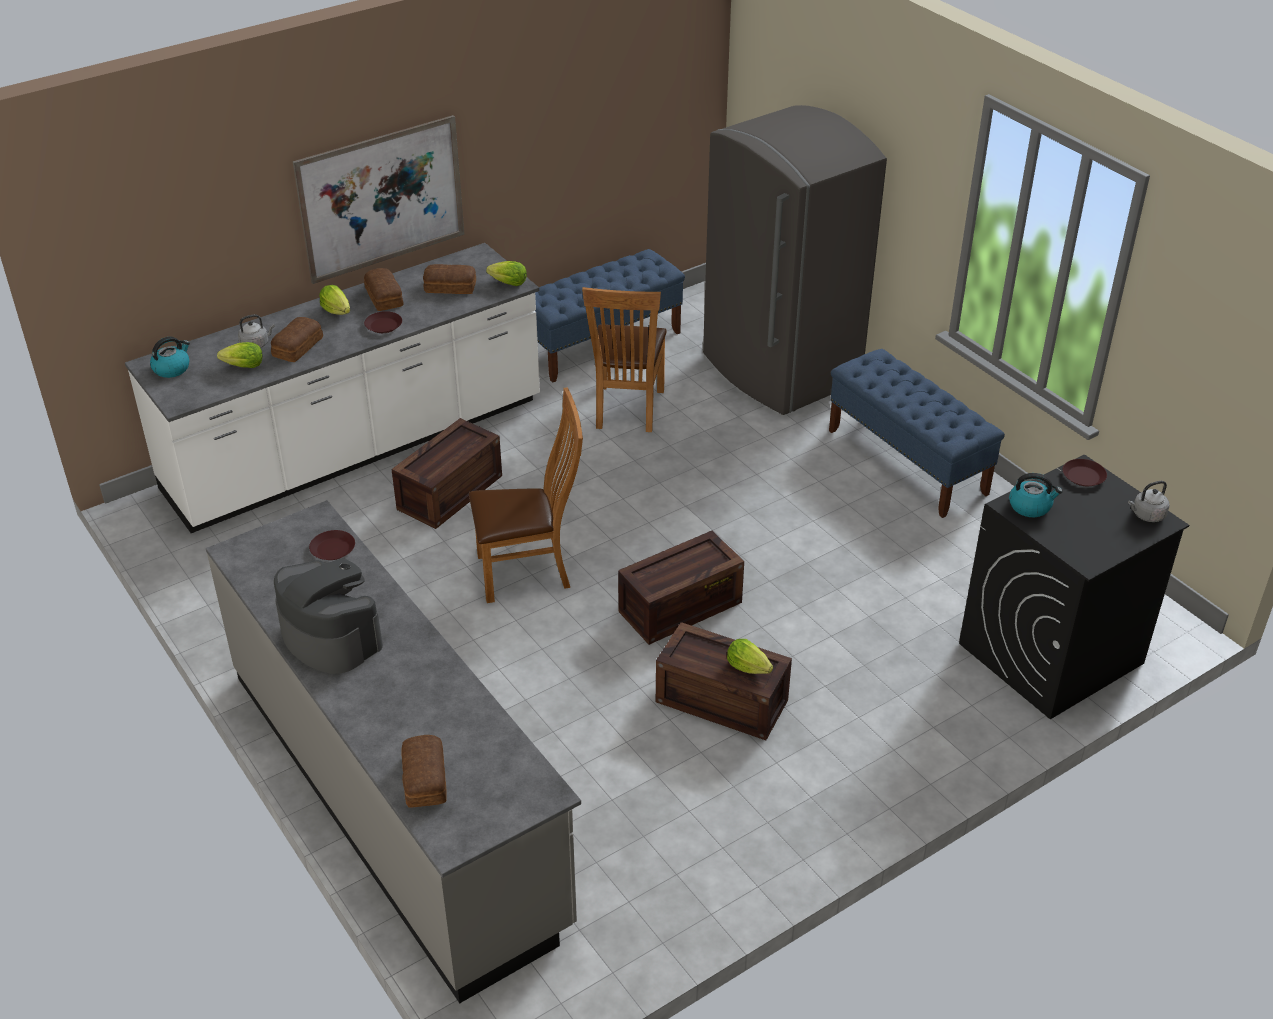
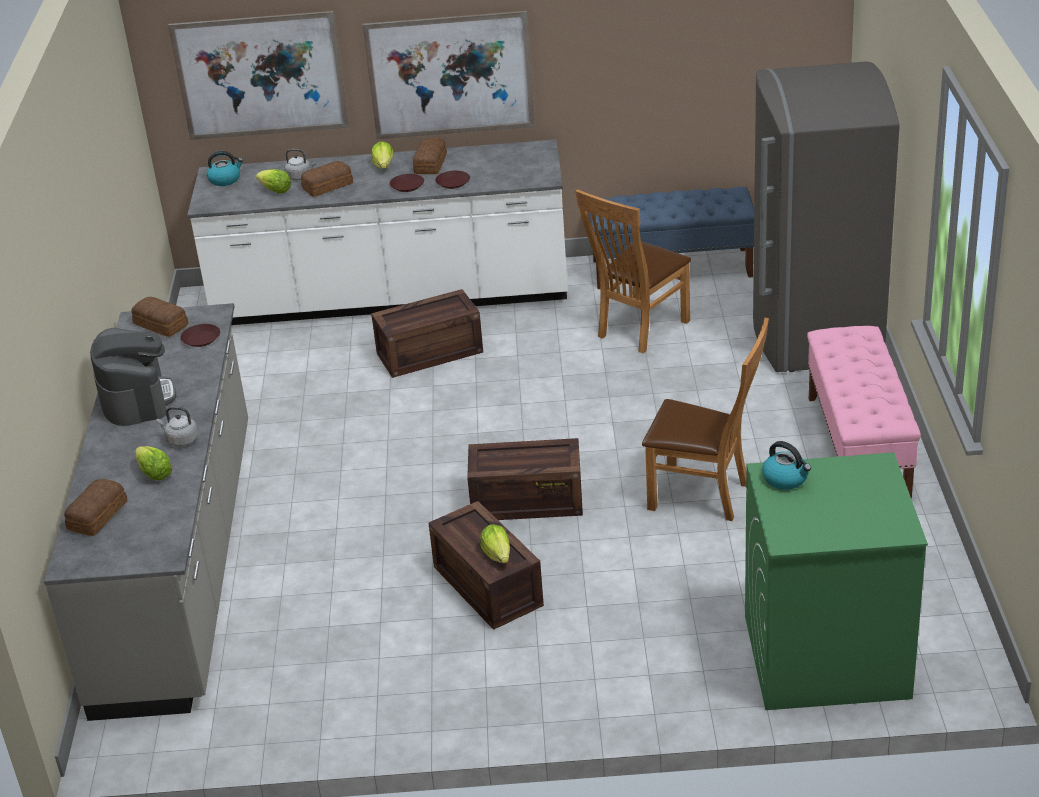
camera: 35 degrees right, 5 degrees down
(186, 243) = (260, 76): none -> picture
(451, 287) = (490, 169): bread -> bread (161, 325)
(509, 283) = (540, 176): lettuce -> lettuce (154, 474)
(530, 572) = (433, 433): brown chair -> brown chair (705, 495)
(907, 462) = (858, 447): blue bench -> pink bench
(1050, 654) = (824, 657): black washing machine -> green washing machine
(1083, 477) = (869, 470): brown plate -> brown plate (452, 183)
(1146, 515) = (892, 522): grey kettle -> grey kettle (181, 440)

